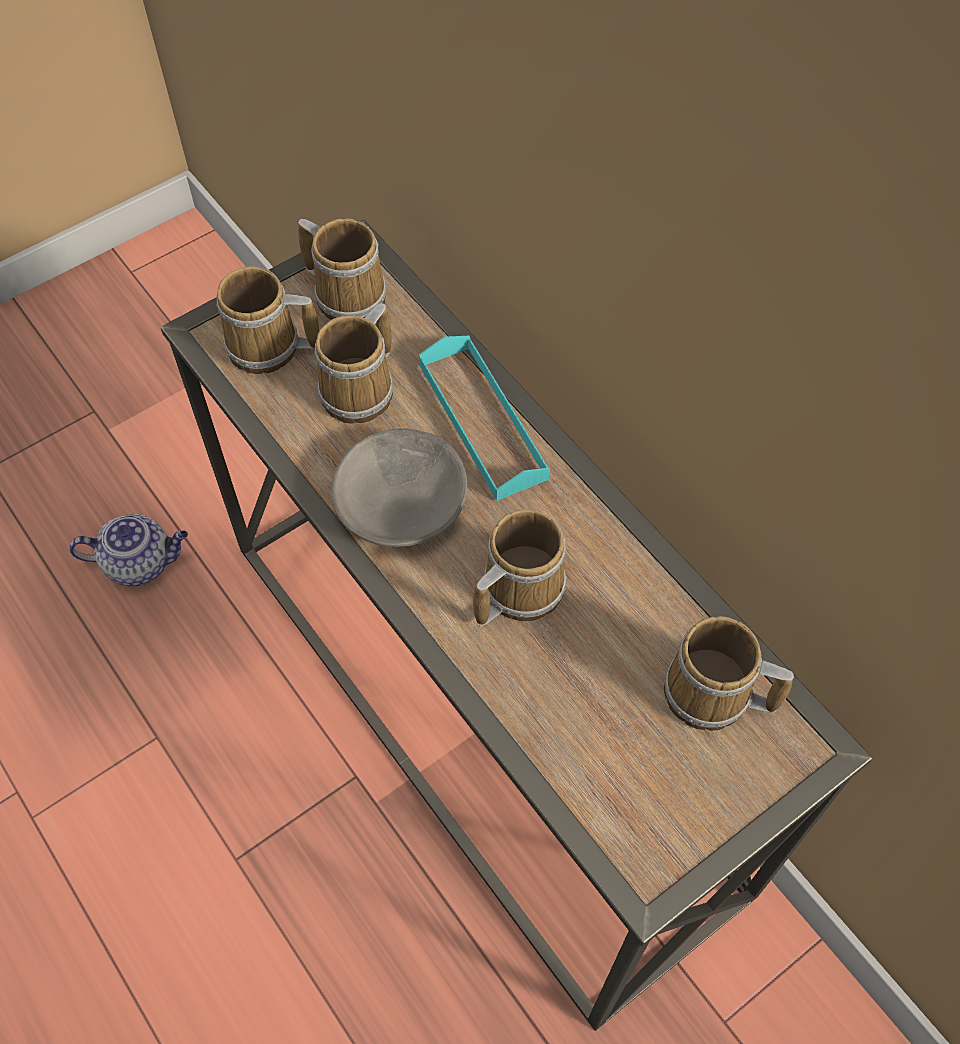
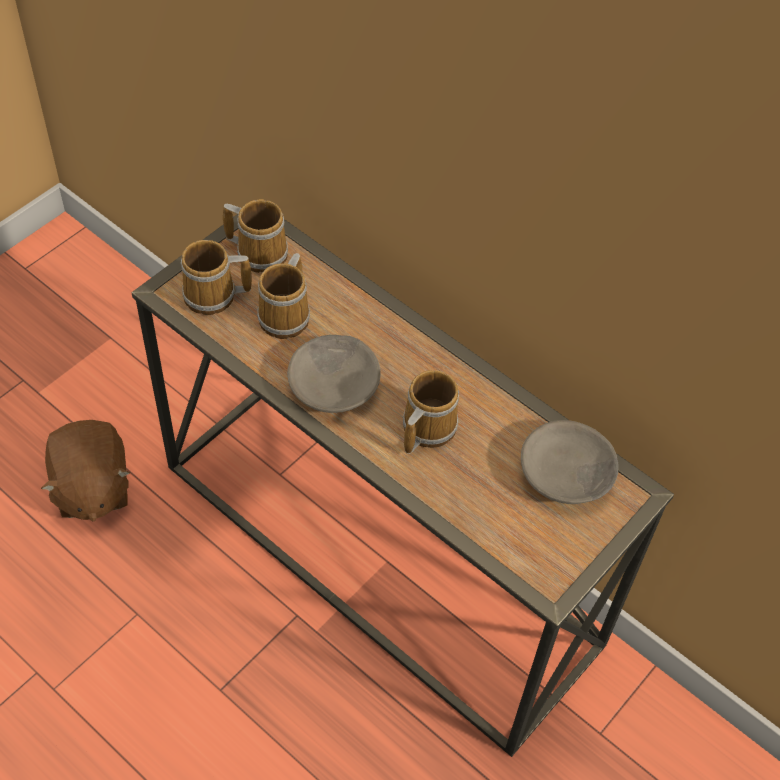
camera: 15 degrees left, 5 degrees down
(141, 562) = (91, 488): teapot -> brown plush toy
(482, 421) = (375, 324): turquoise tray -> none
(712, 696) = (567, 473): mug -> grey bowl

